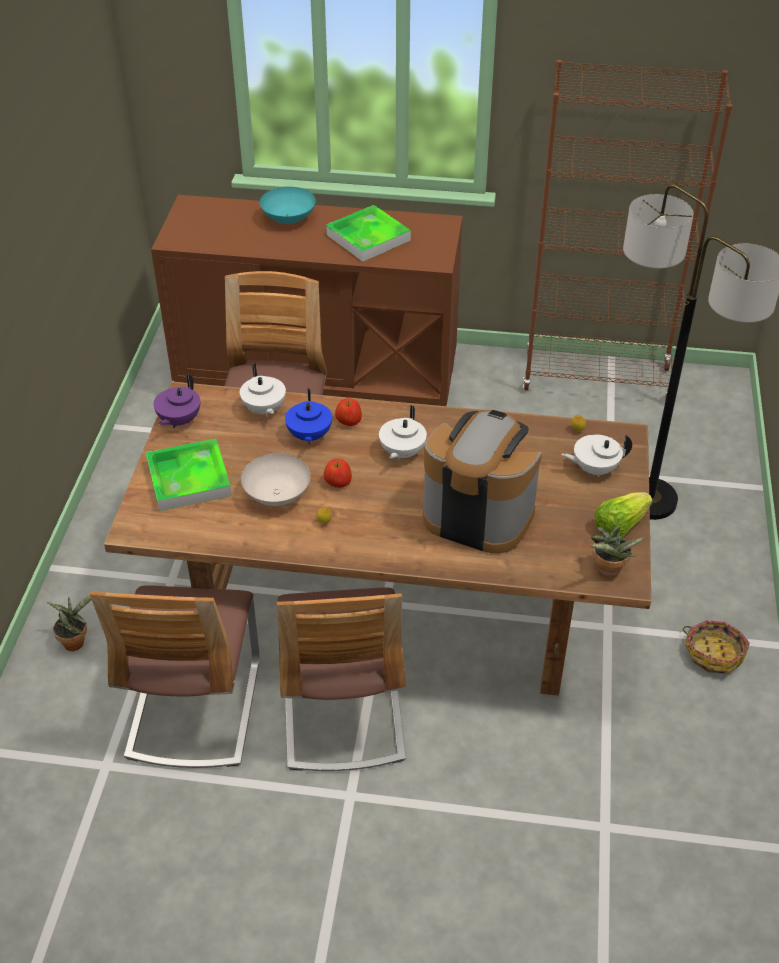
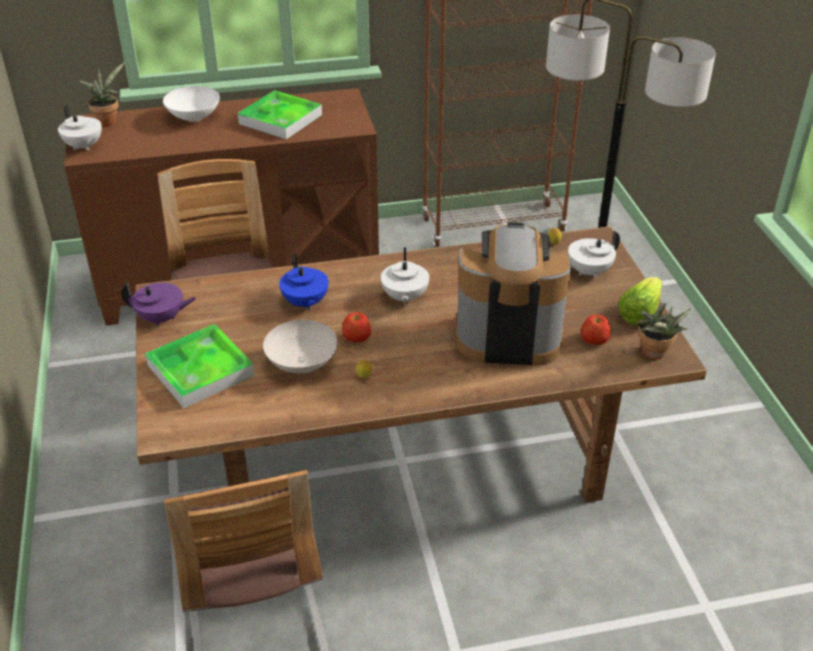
camera: 20 degrees left, 5 degrees down
(76, 641) = (95, 586): potted plant -> potted plant (108, 121)
(179, 420) = (162, 318): purple teapot -> purple teapot turned 90 degrees counterclockwise
(264, 410) = (246, 290): white teapot -> white teapot (84, 147)
(289, 219) = (195, 117): turquoise bowl -> white bowl
(342, 710) = (408, 573): chair -> none
(348, 420) = (337, 281): apple -> apple (594, 339)
(713, 653) = (712, 425): basket -> none

